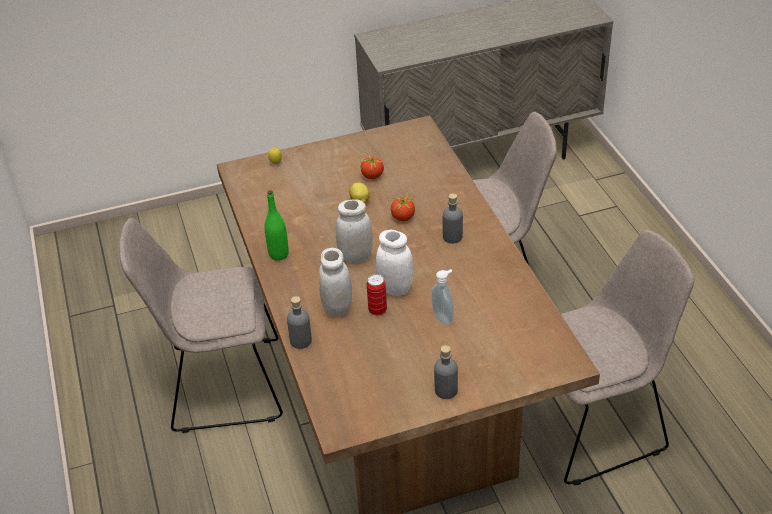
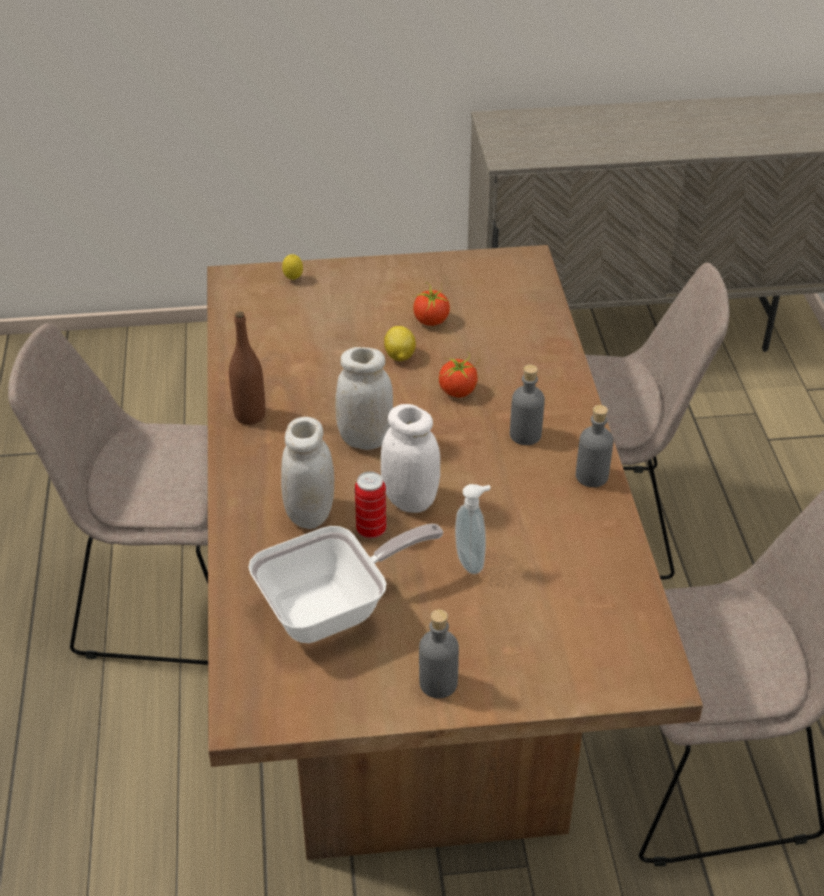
camera: 10 degrees right, 0 degrees up
(278, 254) = (250, 415): green bottle -> brown bottle
(301, 341) = (236, 556): grey bottle -> grey bottle (592, 476)
(371, 360) = (334, 609): none -> frying pan

